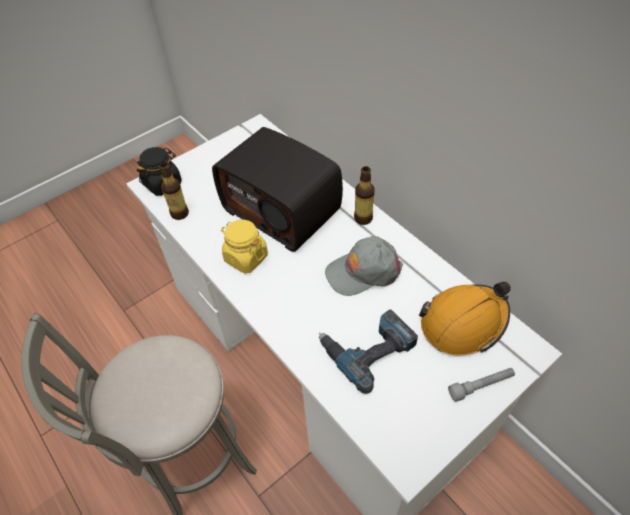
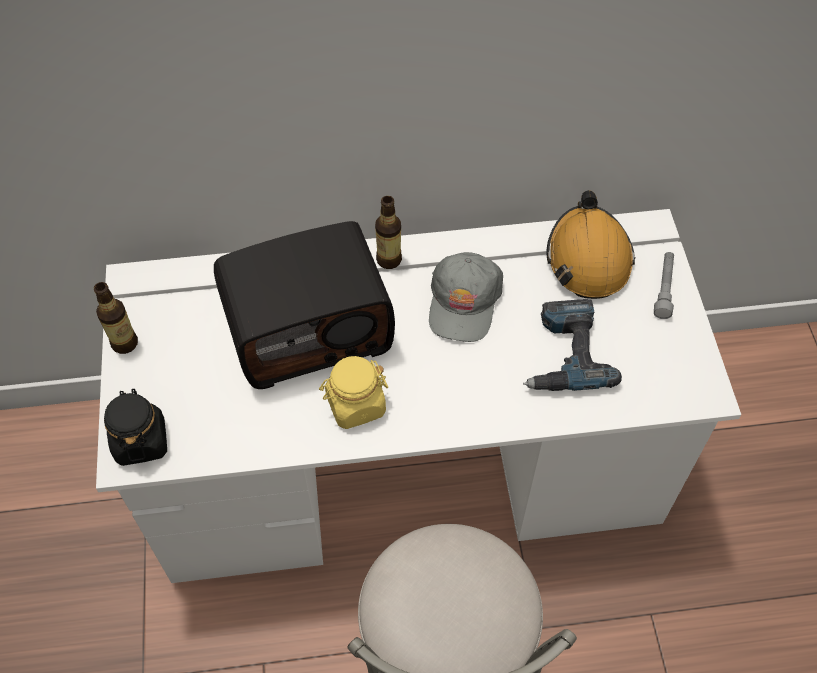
camera: 60 degrees left, 5 degrees up
(180, 213) = (218, 444): bottle -> bottle (125, 343)

